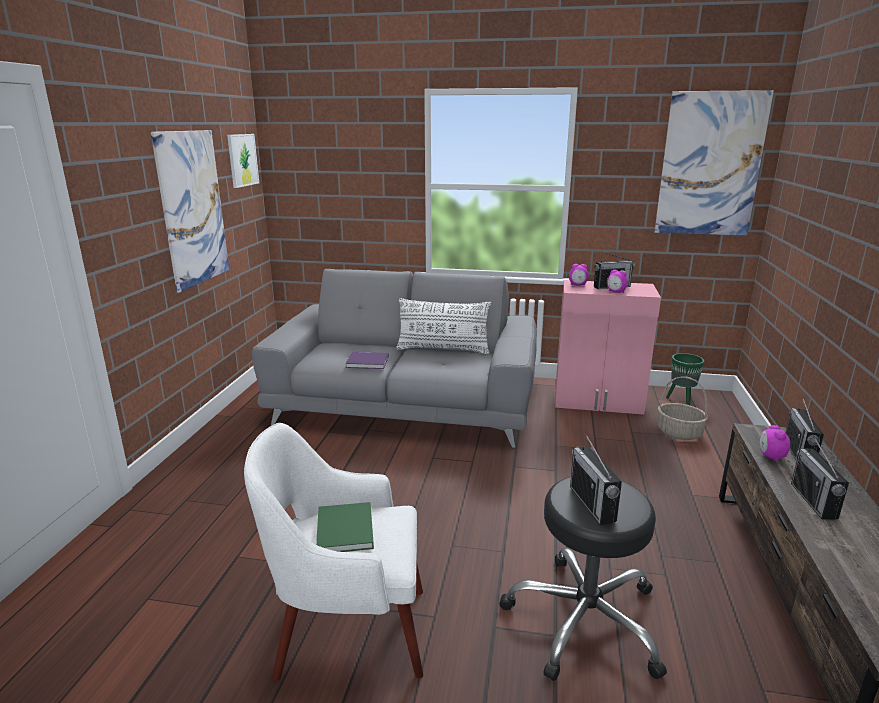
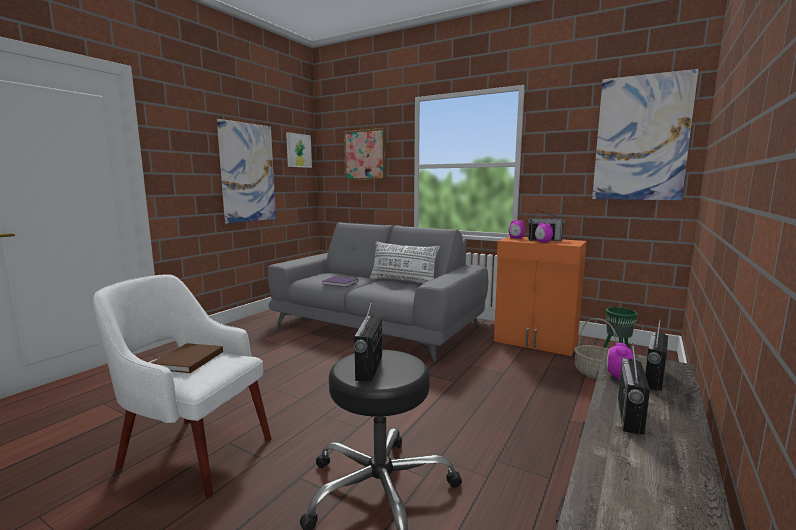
camera: 20 degrees right, 10 degrees down
(345, 531) = (187, 360): green book -> brown book
(347, 166) = (365, 155): none -> picture
(598, 401) = (535, 342): pink cabinet -> orange cabinet

